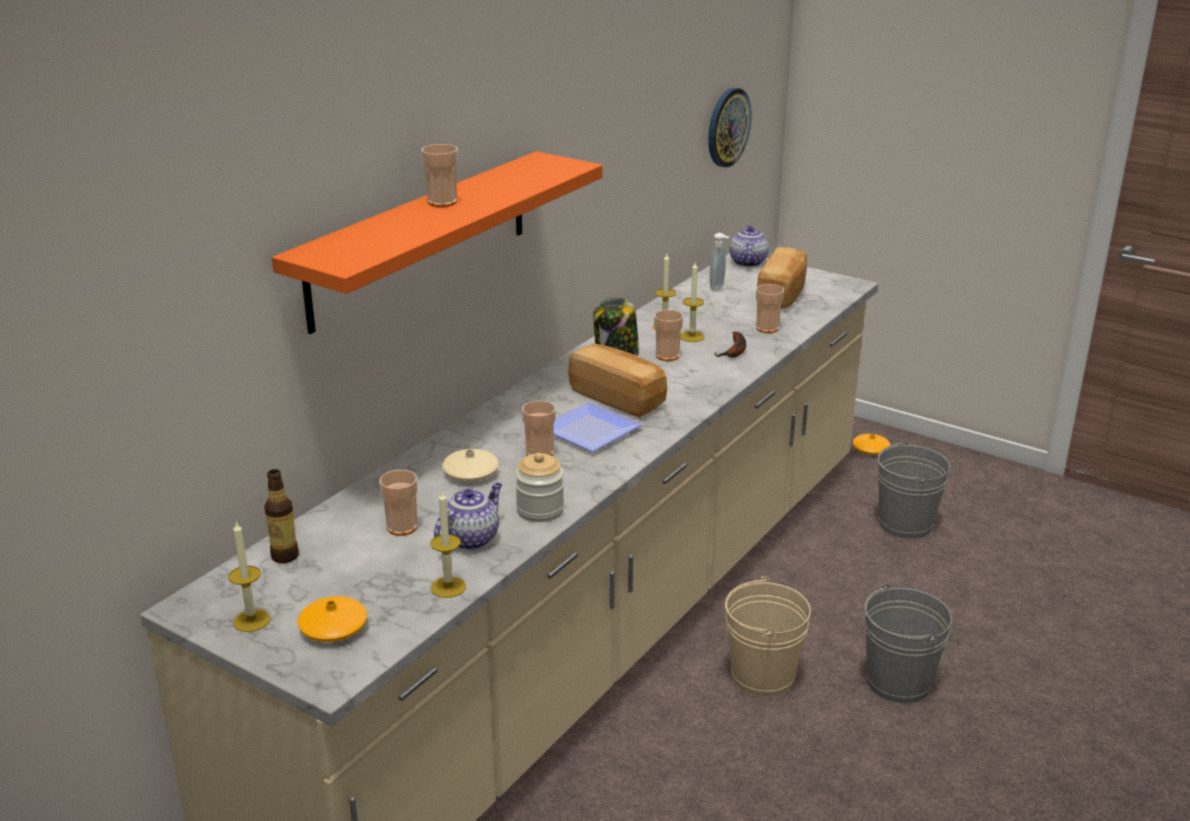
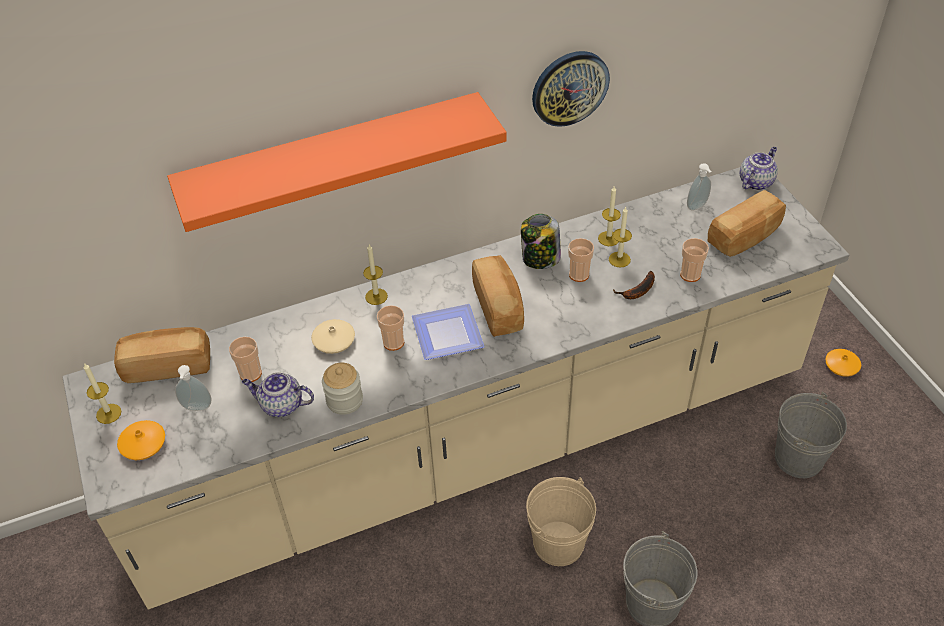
camera: 35 degrees right, 20 degrees up
(285, 556) = (168, 365): bottle -> bread
(368, 575) = (197, 408): none -> soap dispenser
(442, 202) = (336, 145): cup -> none
(448, 587) = (231, 444): candle -> candle (376, 296)
(470, 538) = (281, 405): teapot -> teapot turned 150 degrees counterclockwise
(727, 127) = (769, 57): wall clock -> wall clock (569, 88)

